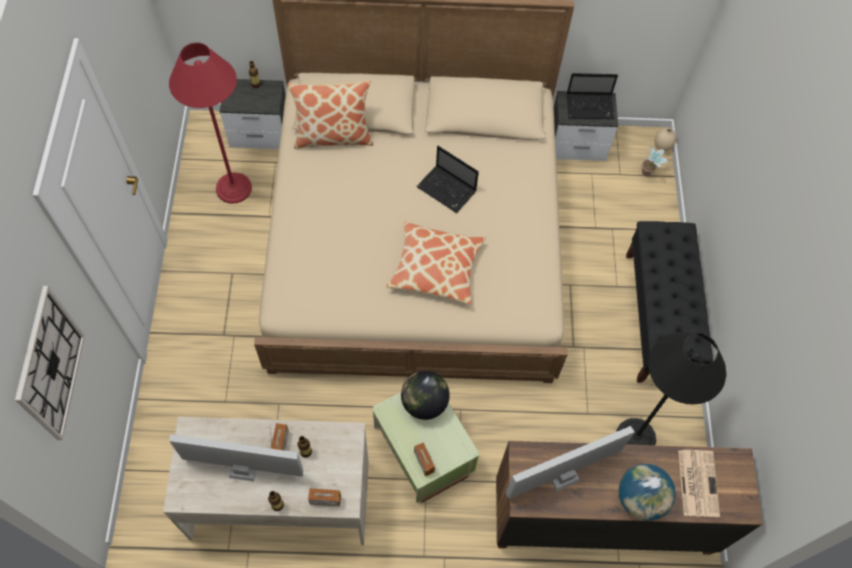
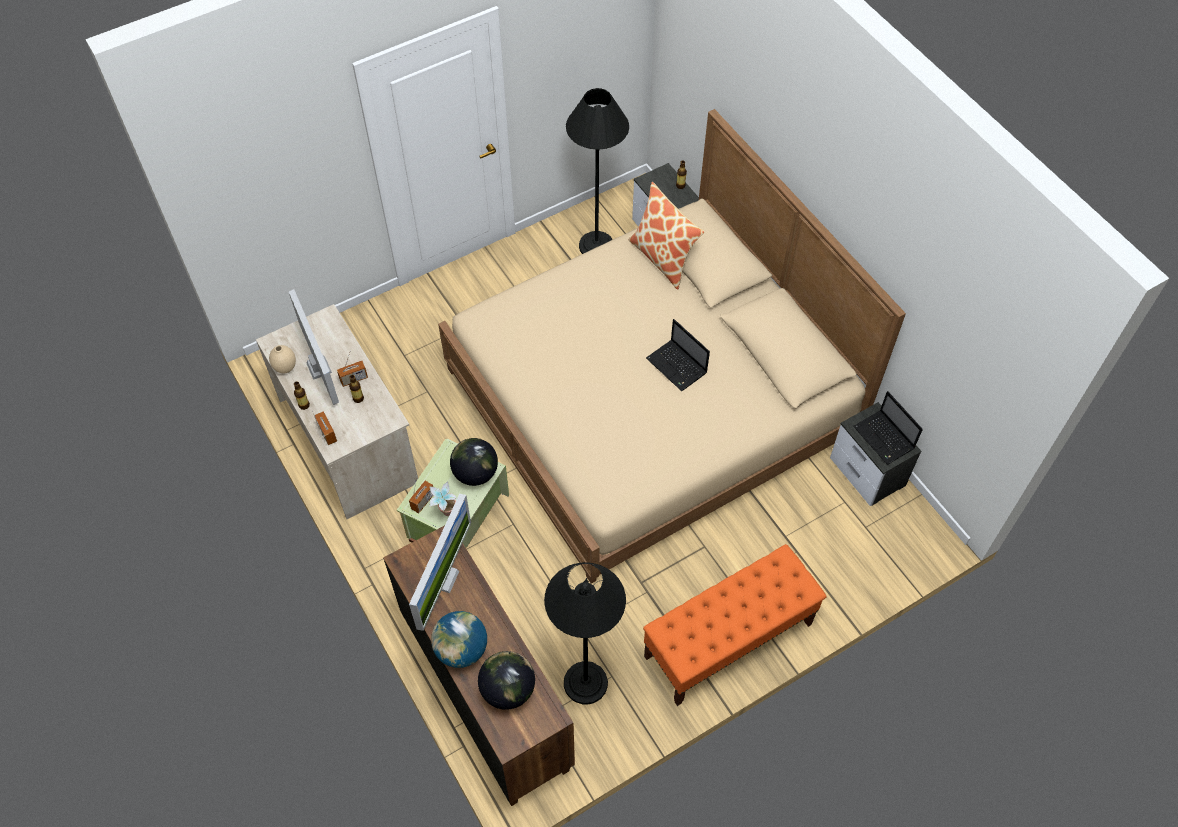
camera: 60 degrees right, 5 degrees down
(50, 365) = (276, 176): wall clock -> none
(233, 188) = (596, 246): red floor lamp -> black floor lamp
(436, 268) = (593, 400): pillow -> none
(447, 190) = (677, 366): laptop -> laptop turned 45 degrees counterclockwise
(563, 476) = (444, 579): monitor -> monitor turned 75 degrees clockwise
(648, 175) = (886, 552): potted plant -> potted plant (446, 515)
(657, 317) = (728, 640): black bench -> orange bench
(661, 147) = (932, 549): beige vase -> beige vase (285, 368)
(697, 482) = (508, 690): newspaper -> globe

